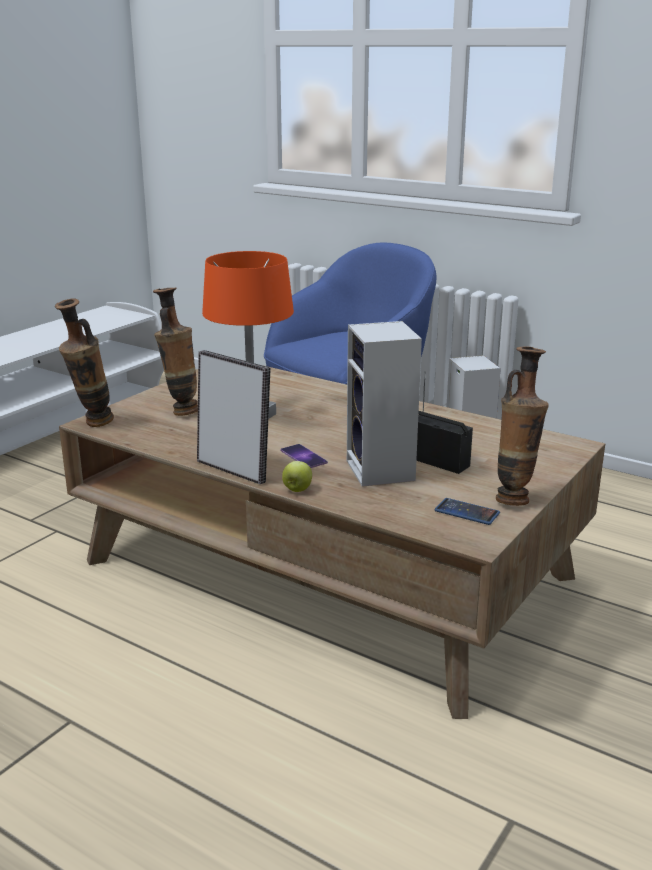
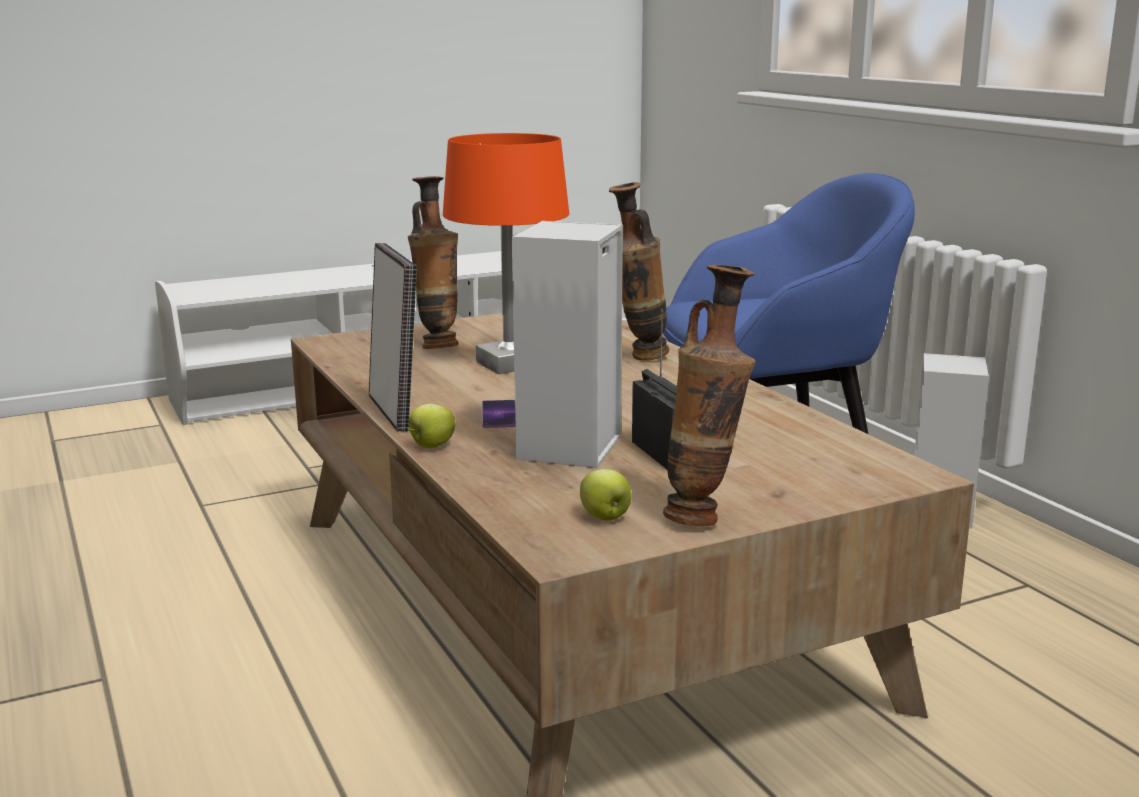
camera: 30 degrees right, 5 degrees down
(91, 425) = (322, 343): vase -> vase (637, 357)
(467, 512) = (605, 518): phone -> apple

